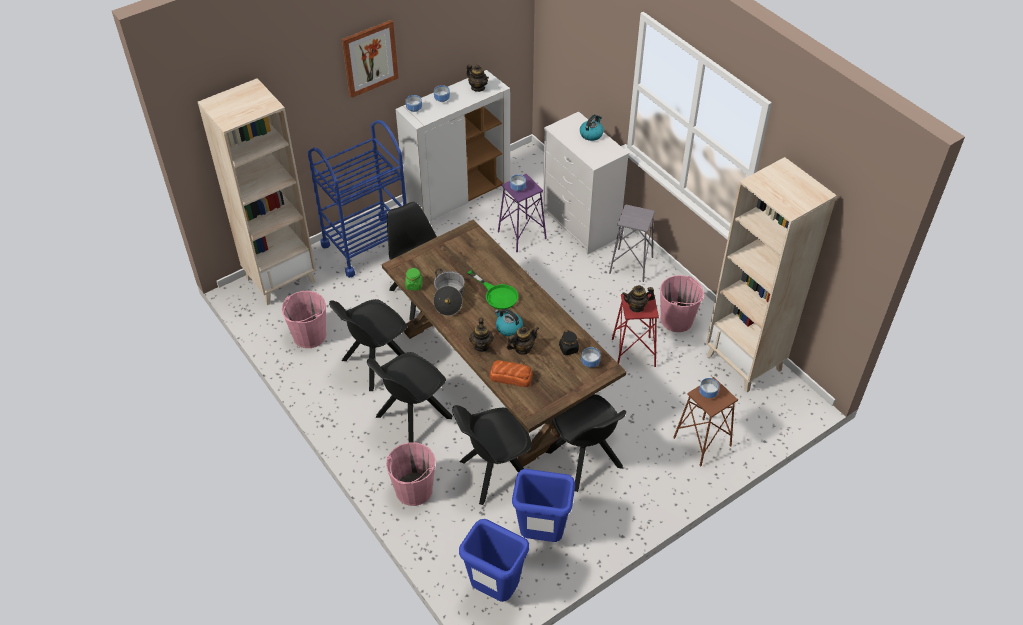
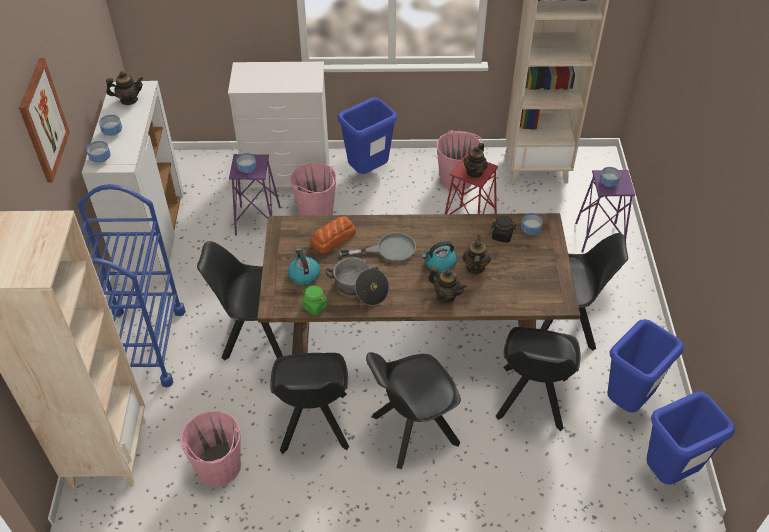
camera: 55 degrees left, 0 degrees up
(412, 418) = (412, 431): black chair -> black chair turned 75 degrees clockwise
(413, 490) = (505, 478): pink bucket -> pink bucket (316, 211)
(497, 294) = (388, 250): green frying pan -> grey frying pan
(510, 376) = (503, 294): bread -> bread (332, 238)
(591, 134) = (273, 70): kettle -> kettle (304, 275)
(631, 265) = (368, 171): grey stool -> blue trash can
(702, 442) = (599, 238): brown stool -> purple stool

